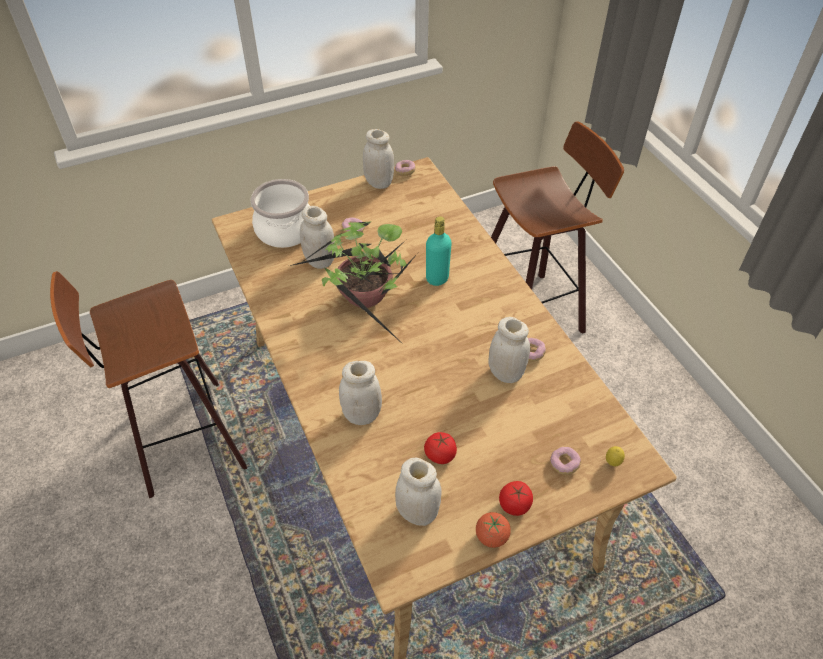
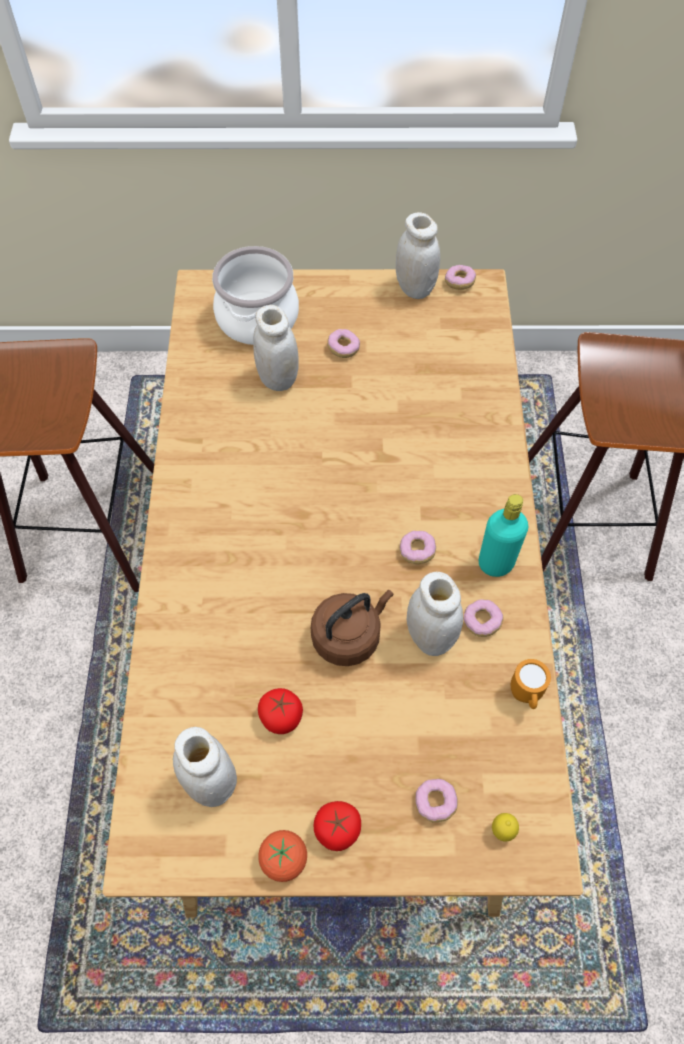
camera: 25 degrees right, 10 degrees up
(362, 414) = (215, 618): white jar -> none
(366, 300) = (306, 458): potted plant -> none
(437, 278) = (415, 460): turquoise bottle -> turquoise bottle (496, 563)
(455, 392) = (349, 636): none -> brown kettle
(469, 329) = (417, 551): none -> donut
(581, 384) = (525, 696): none -> orange mug

